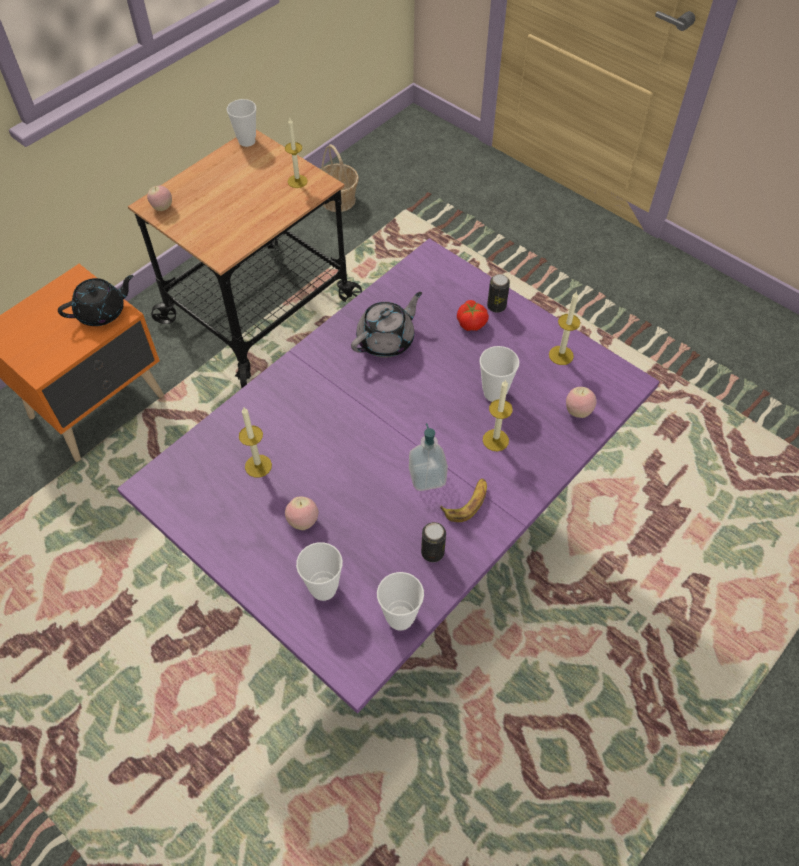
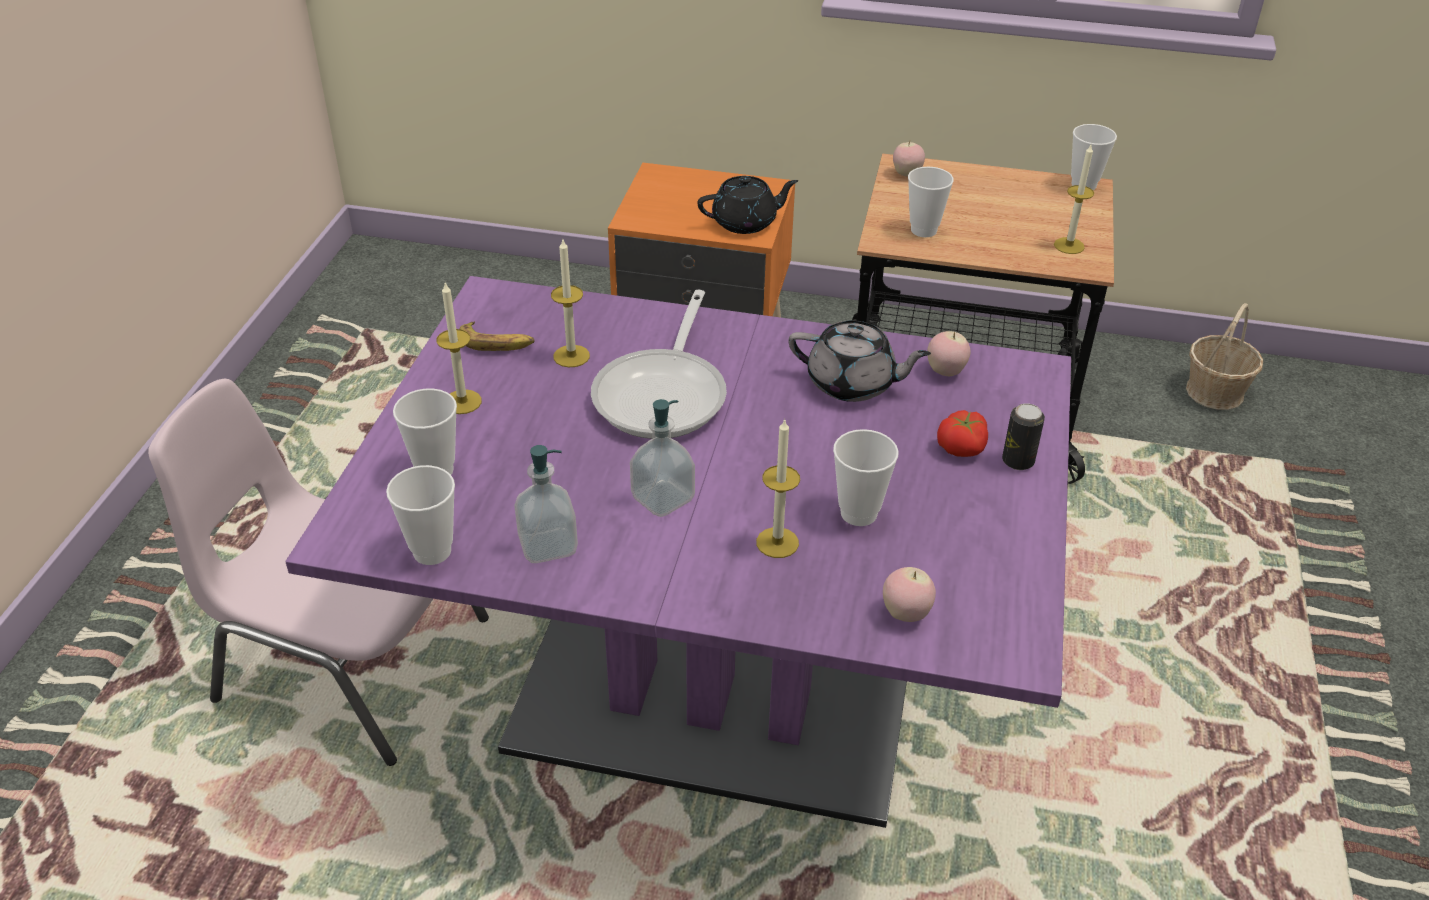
camera: 60 degrees right, 15 degrees down
(102, 312) = (746, 222): black teapot -> black teapot turned 45 degrees counterclockwise
(227, 232) = (923, 230): none -> cup
(230, 746) = (349, 659): none -> pink chair
(303, 521) = (518, 419): apple -> apple (945, 372)
(332, 433) = (664, 394): none -> frying pan
(432, 552) = (548, 546): can -> soap dispenser
(467, 502) = (650, 550): banana -> banana (496, 343)
(561, 355) = (995, 559): candle -> candle (462, 402)

